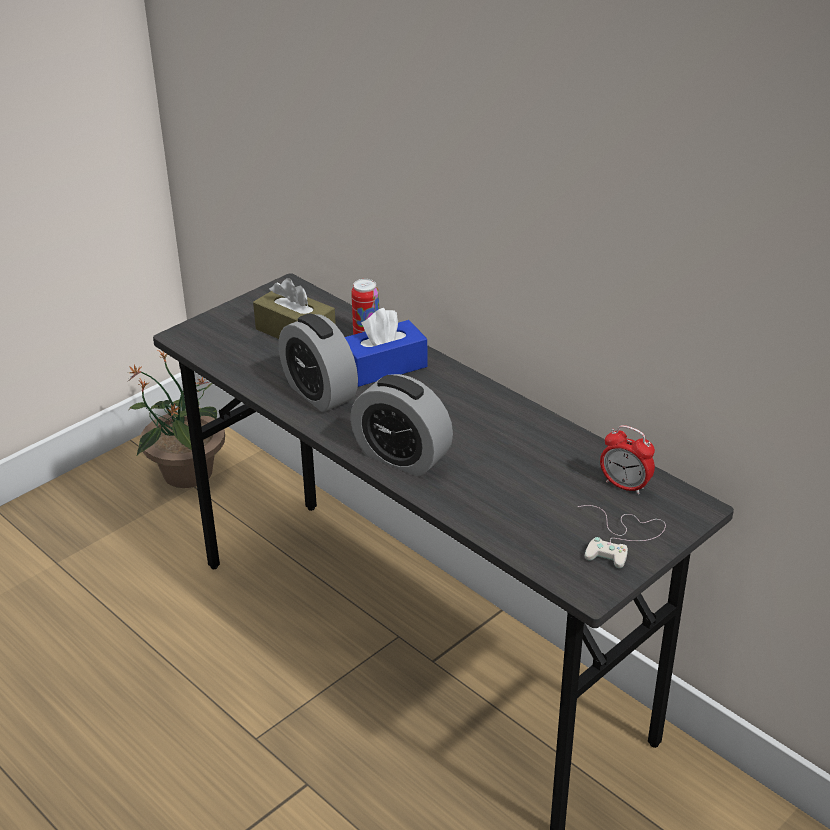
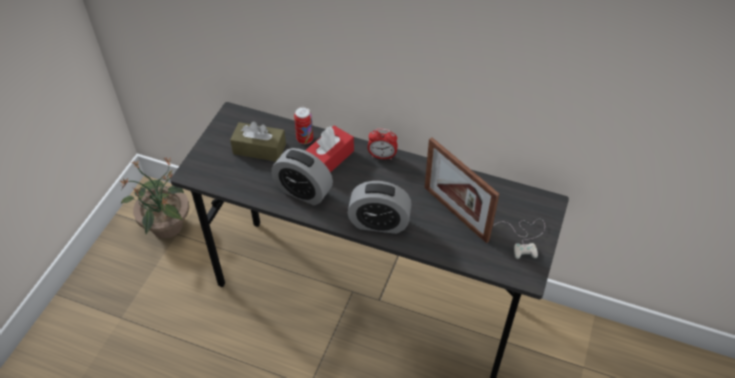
camera: 25 degrees left, 15 degrees up
(384, 367) = (329, 159): blue tissue box -> red tissue box
(528, 478) = (455, 213): none -> picture frame
(625, 485) = (507, 201): alarm clock -> alarm clock (382, 156)

